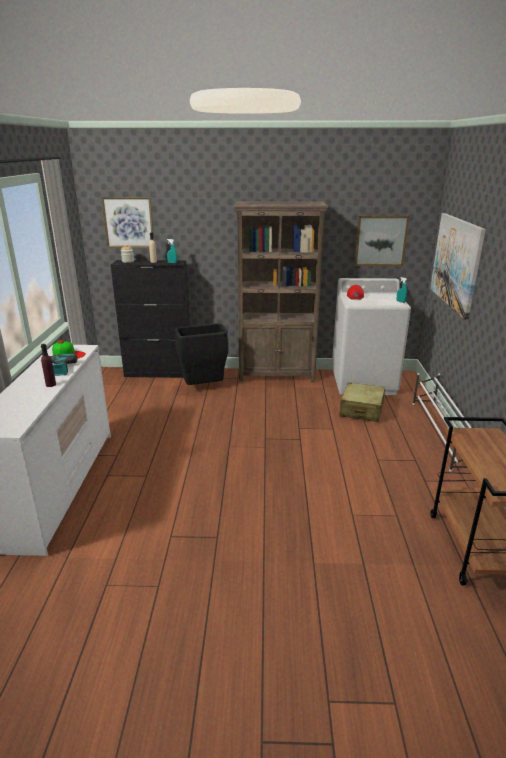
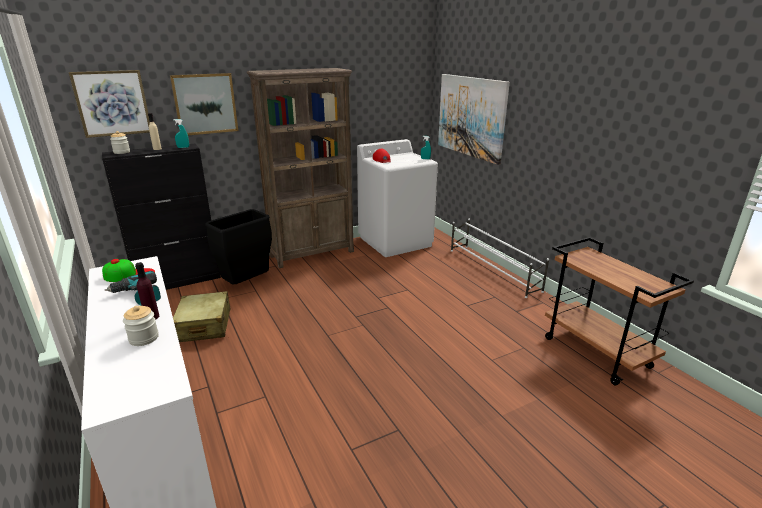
camera: 30 degrees left, 0 degrees up
(33, 396) = (144, 338): none -> jar
(361, 410) = (416, 266): beige suitcase -> beige suitcase (204, 326)
(380, 240) = (389, 104): picture -> picture (205, 104)

